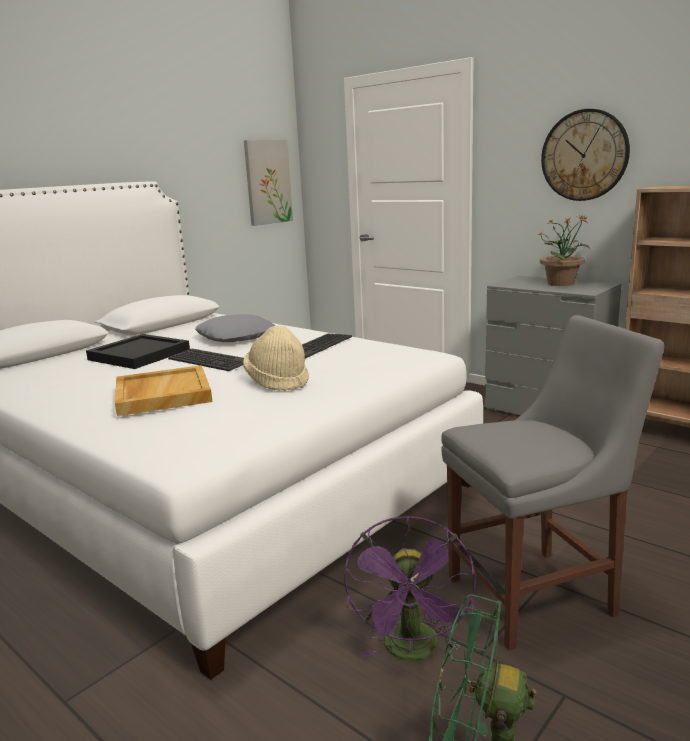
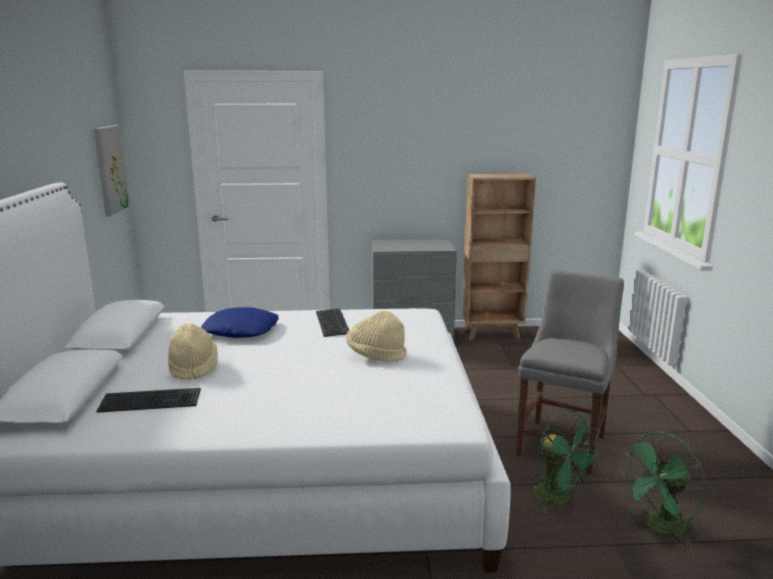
camera: 45 degrees left, 0 degrees up
(138, 355) = (193, 367): black tray -> beige hat
(162, 394) = (324, 389): beige tray -> none
(208, 361) = (279, 355): keyboard -> keyboard (150, 401)
(236, 337) = (241, 330): grey pillow -> blue pillow
(413, 652) = (559, 498): purple fan -> green fan
(561, 283) = (416, 243): potted plant -> none
(584, 155) = (418, 151): wall clock -> none

